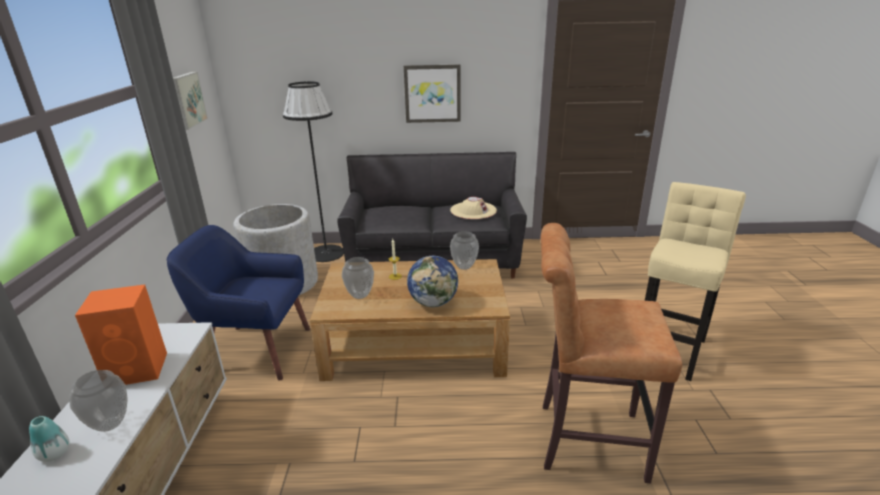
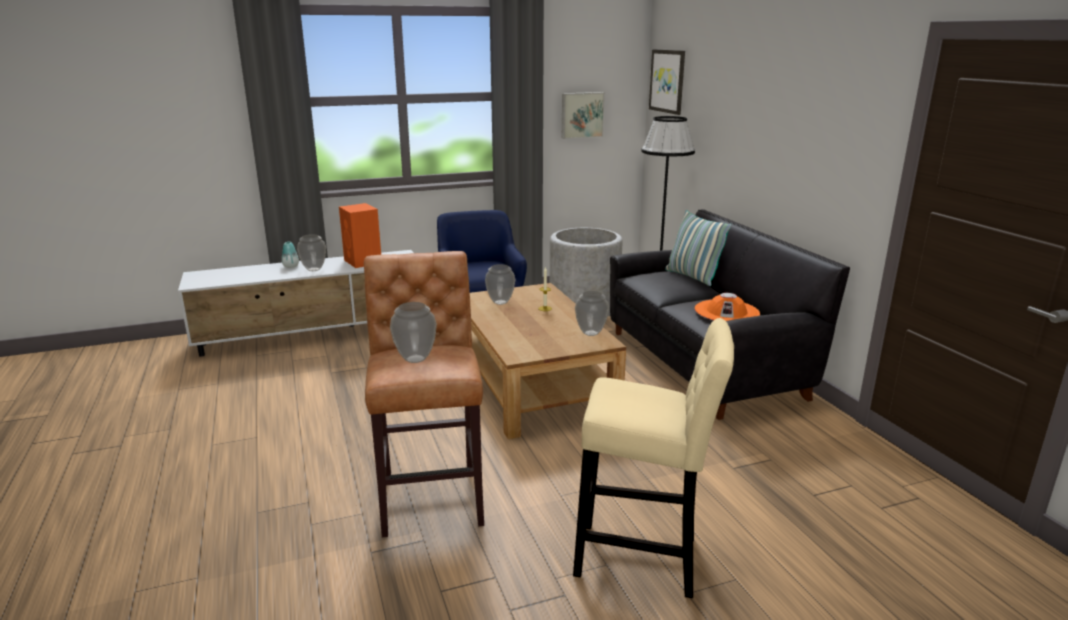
camera: 70 degrees right, 5 degrees down
(395, 205) = (693, 277): none -> pillow
(432, 93) = (782, 156): picture -> picture (667, 81)
(433, 303) = (507, 330): globe -> none
(473, 210) = (726, 311): beige hat -> orange hat
(630, 323) = (415, 359): none -> vase

